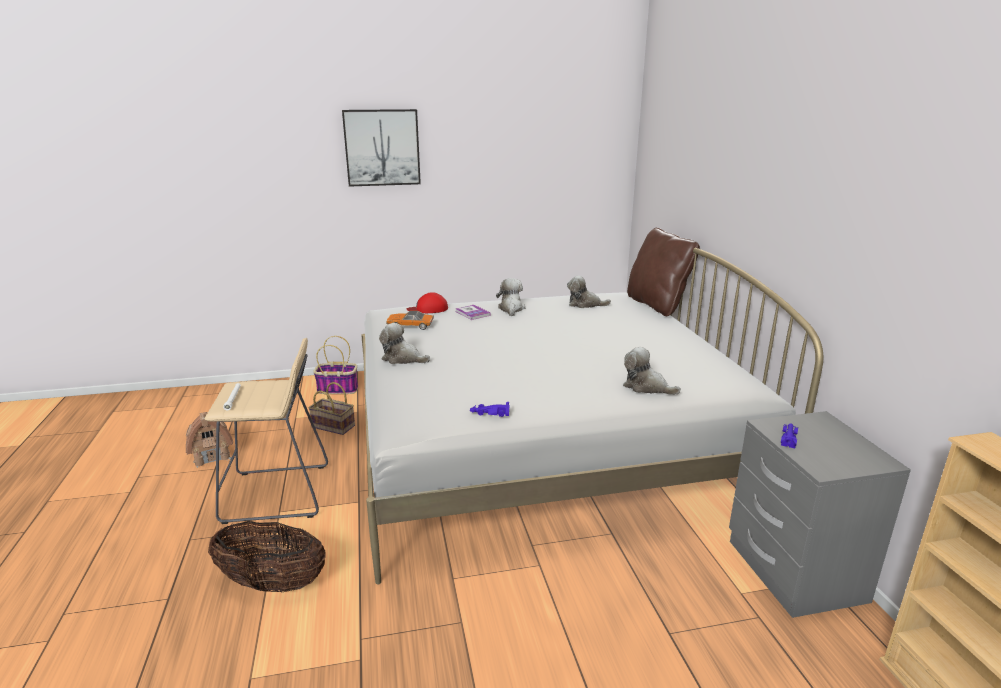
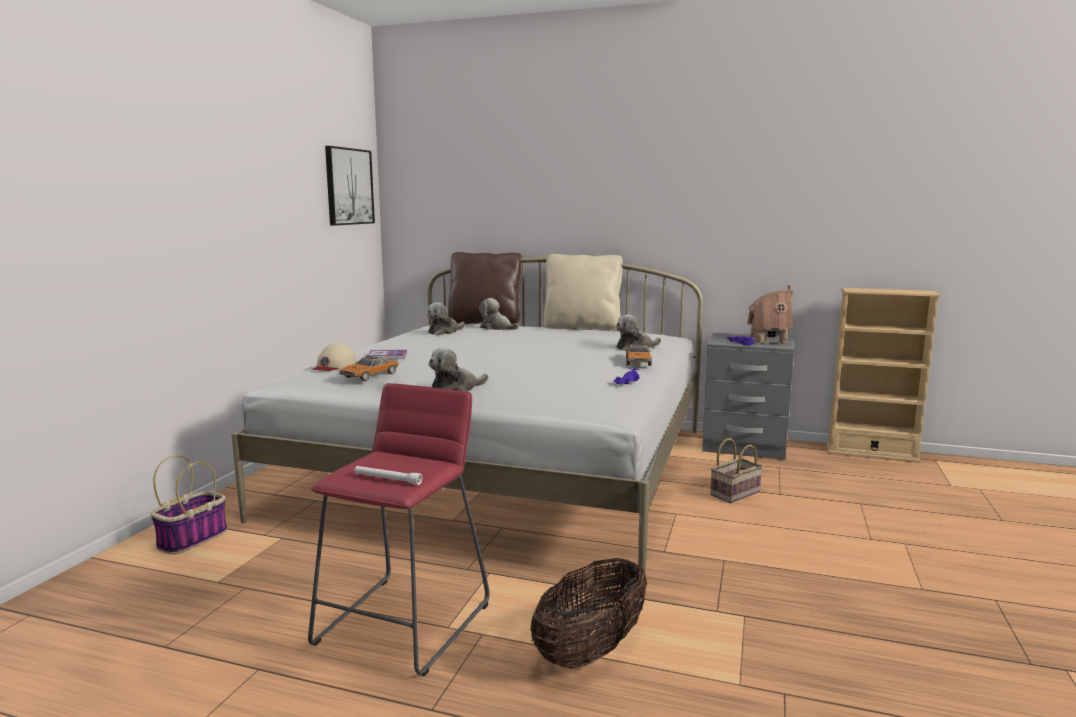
camera: 60 degrees left, 10 degrees down
(212, 455) = (211, 668): toy house -> toy house (768, 340)
(277, 494) = (403, 623): beige stool -> red stool
(334, 426) = (293, 558): basket -> basket (735, 493)
(382, 147) = (178, 169): picture -> picture (349, 186)
(428, 309) = (334, 365): red cap -> beige cap
(511, 309) = (404, 347): plush toy -> plush toy (497, 328)
(581, 401) = (638, 361): none -> toy car
(710, 343) = (582, 327): none -> beige pillow

